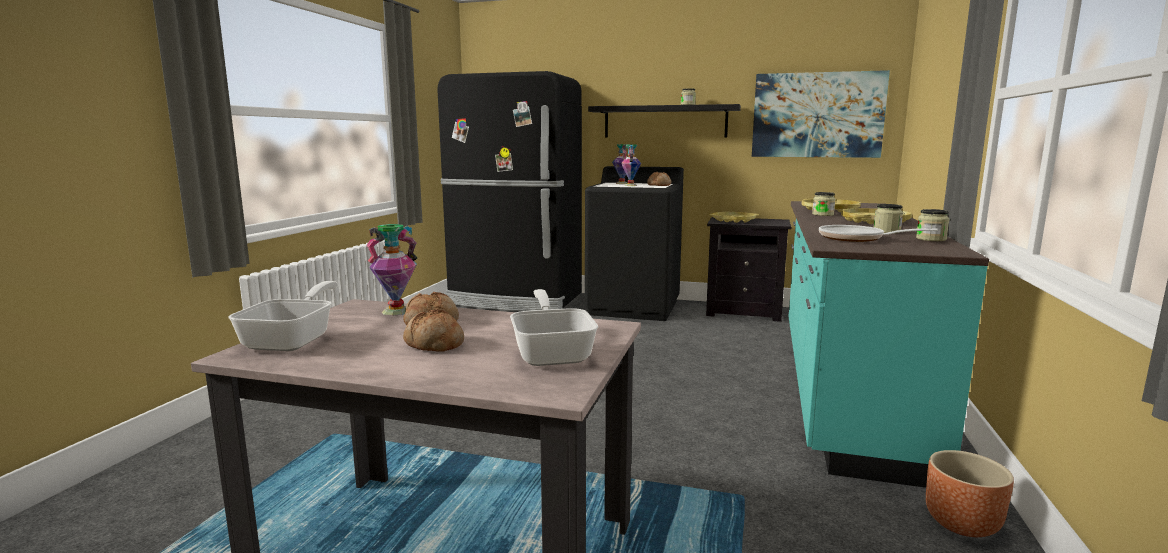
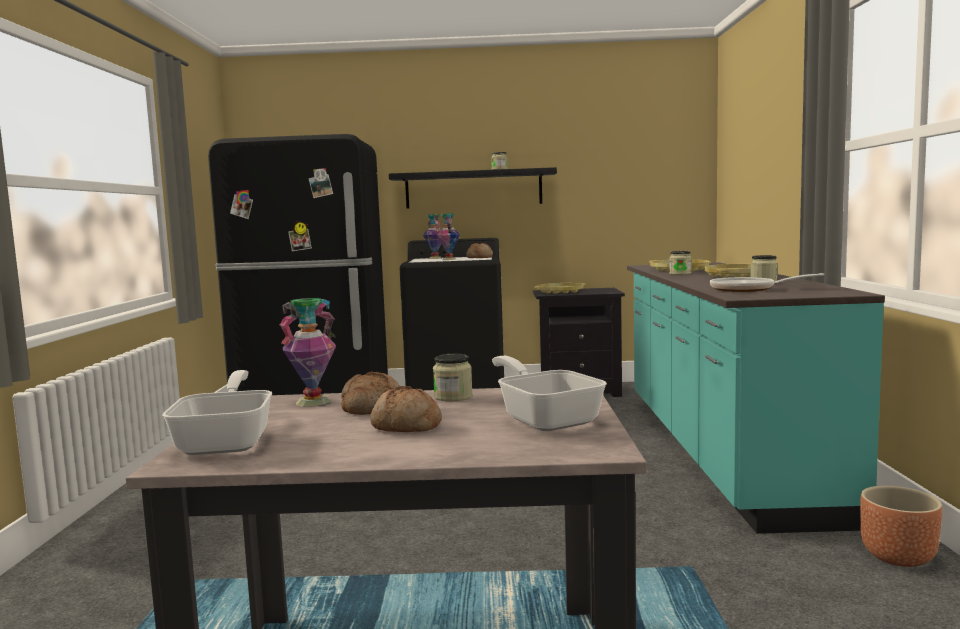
camera: 15 degrees left, 5 degrees down
(817, 115) = (632, 177): picture -> none
(931, 239) = (812, 285): jar -> jar (453, 397)

